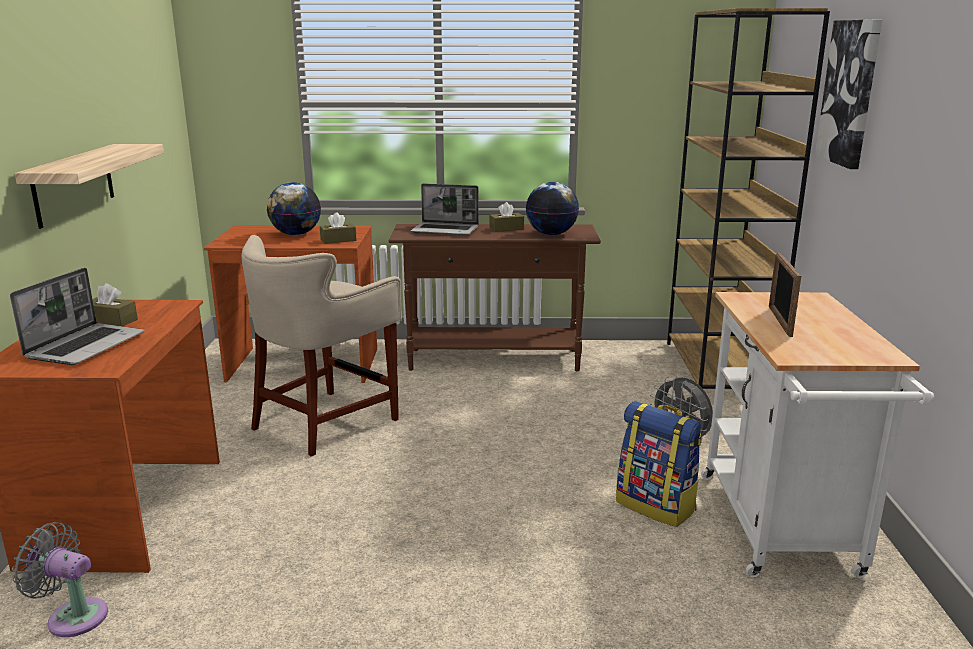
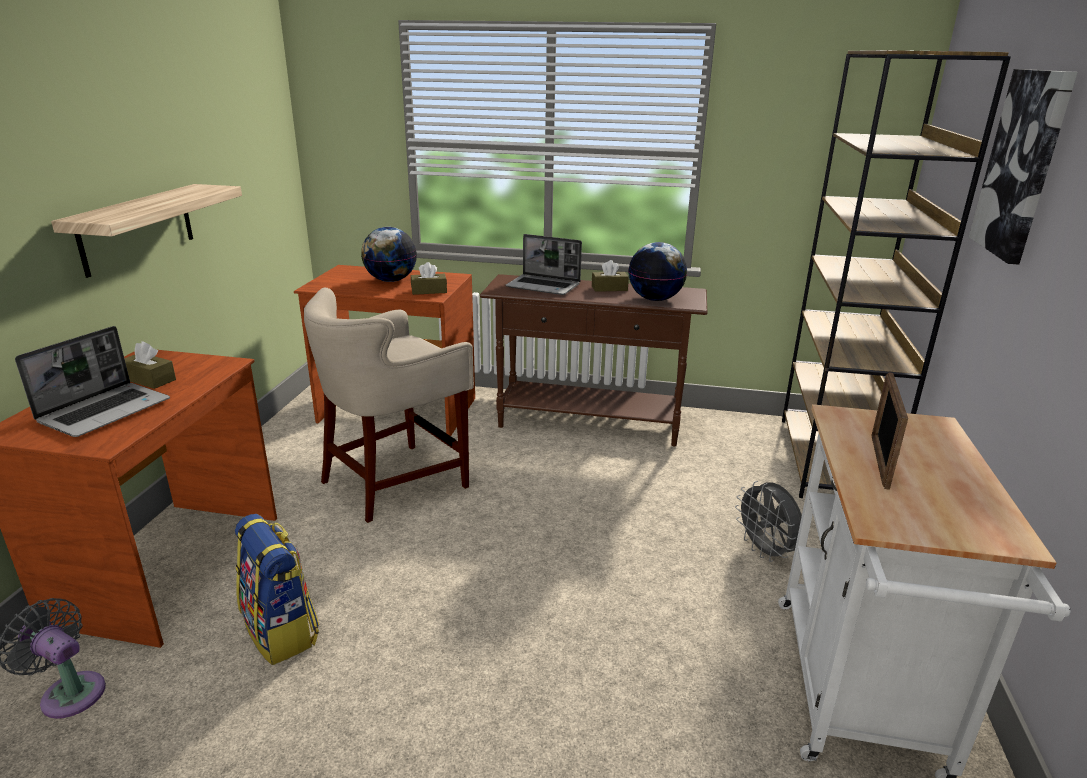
camera: 10 degrees right, 5 degrees up
(656, 506) = (716, 638): backpack -> backpack (282, 631)

